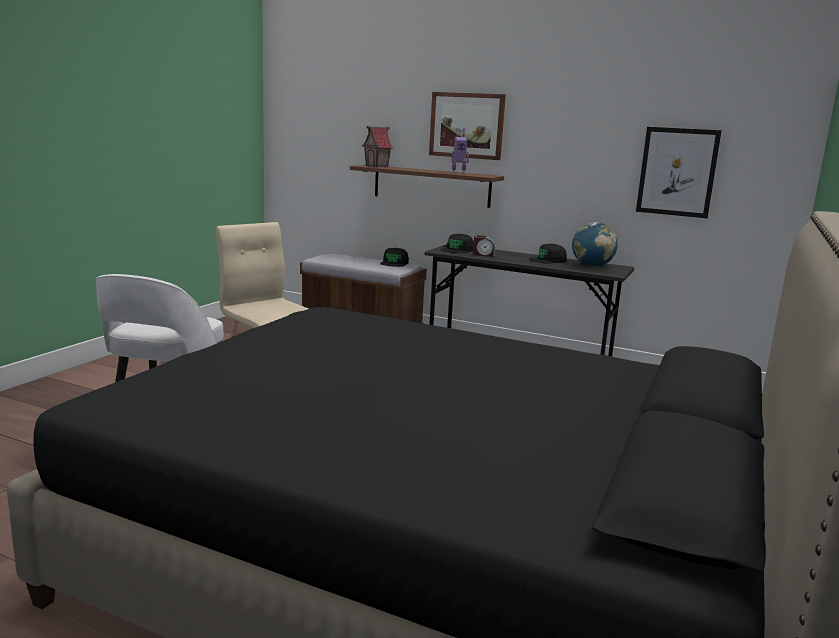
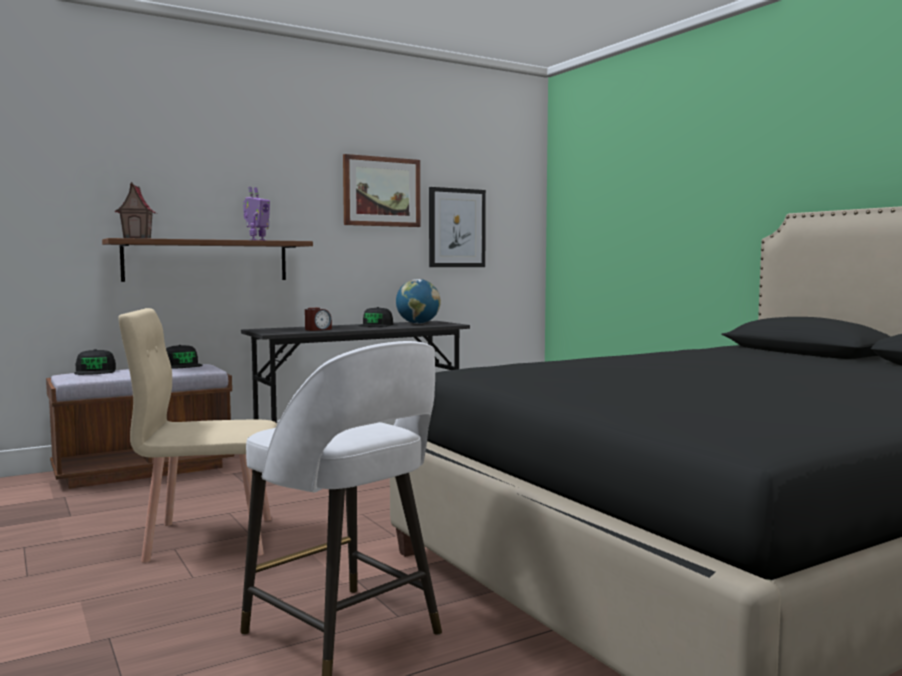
camera: 55 degrees left, 10 degrees down
(458, 250) = (280, 330): black cap -> black cap (95, 371)
(467, 125) = (247, 185): picture -> picture (381, 192)

